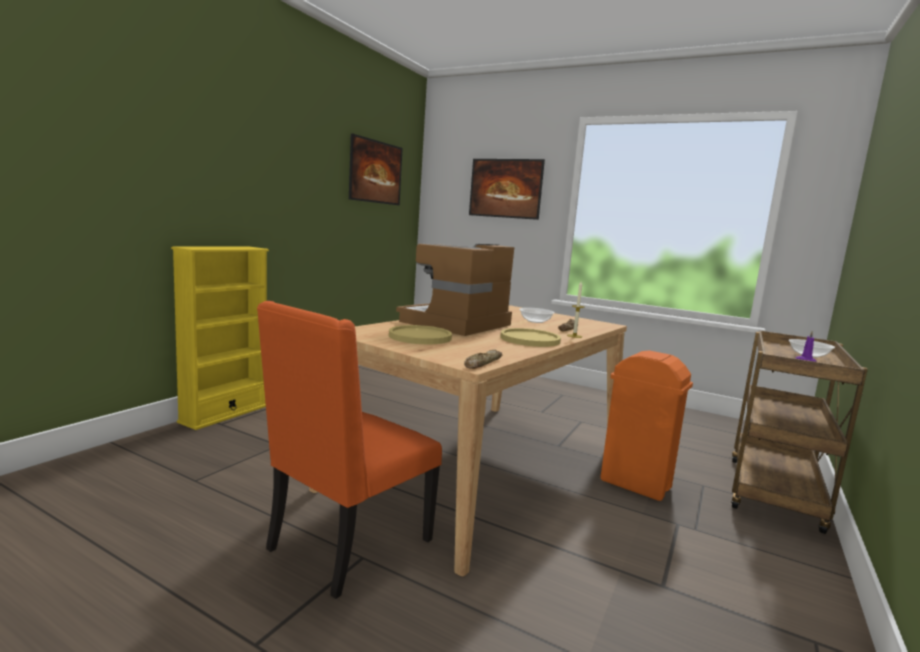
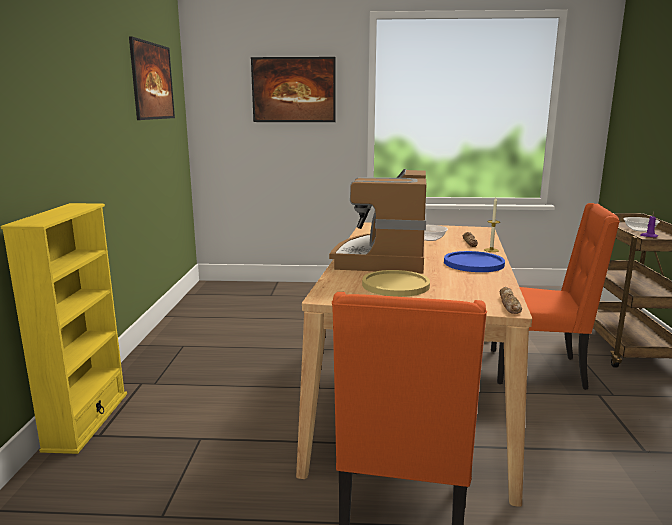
camera: 25 degrees left, 5 degrees up
(530, 339) = (473, 263): yellow plate -> blue plate
(636, 484) = (538, 369): orange trash can -> orange chair

